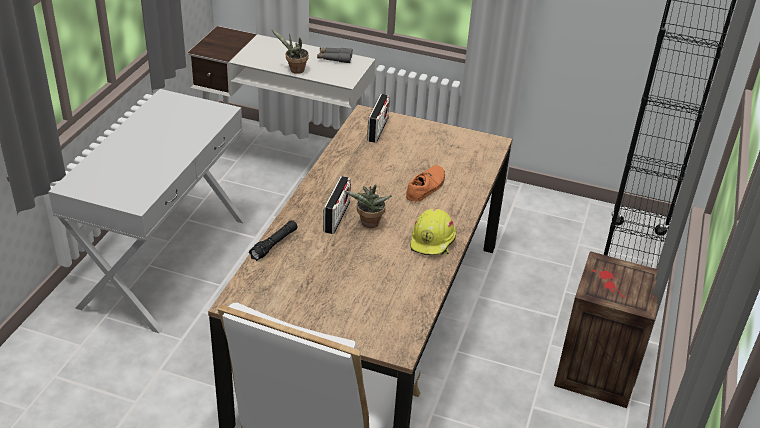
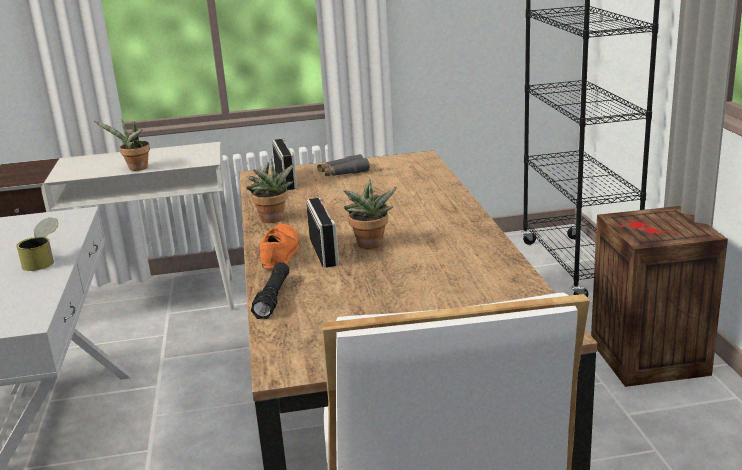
camera: 25 degrees left, 15 degrees down
(177, 151) = (44, 260): none -> can
(333, 170) = (273, 220): none -> potted plant
(334, 58) = (174, 151): grey binoculars -> grey binoculars (343, 173)
(425, 187) = (395, 202): orange shoe -> orange shoe (280, 253)
(433, 241) = (460, 235): yellow hard hat -> none

